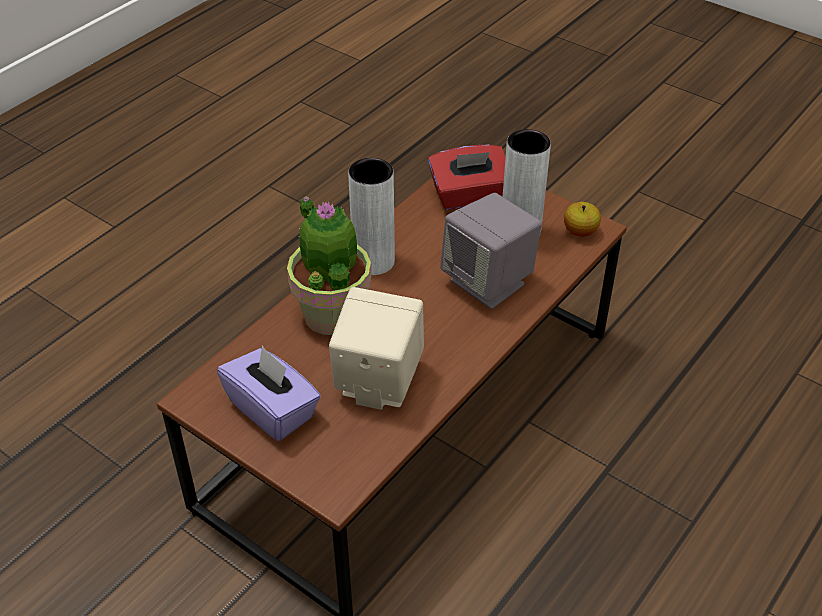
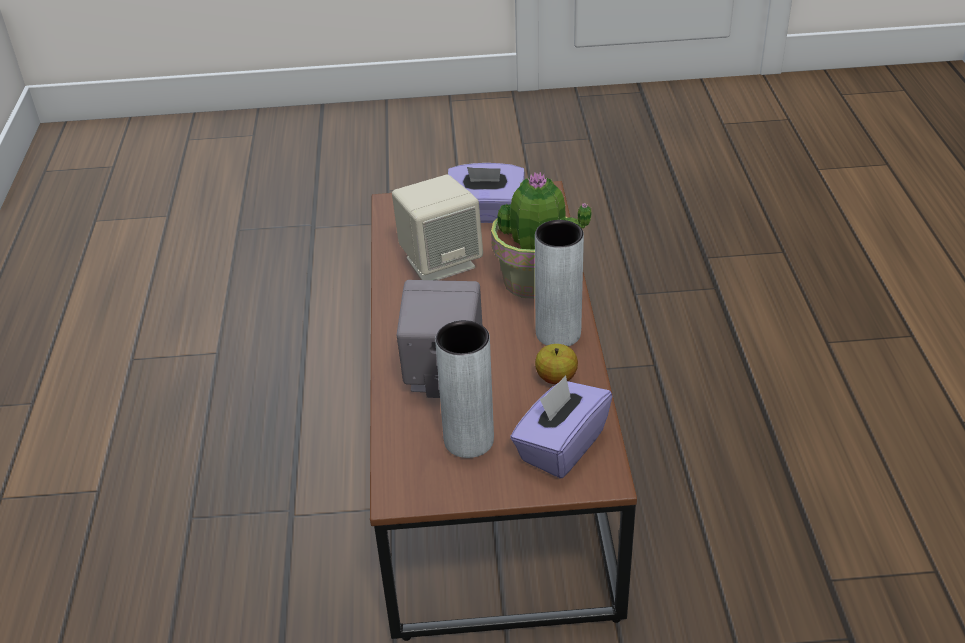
camera: 140 degrees right, 5 degrees down
(469, 196) = (560, 446): red tissue box -> purple tissue box
(580, 231) = (411, 479): apple -> apple (556, 378)

